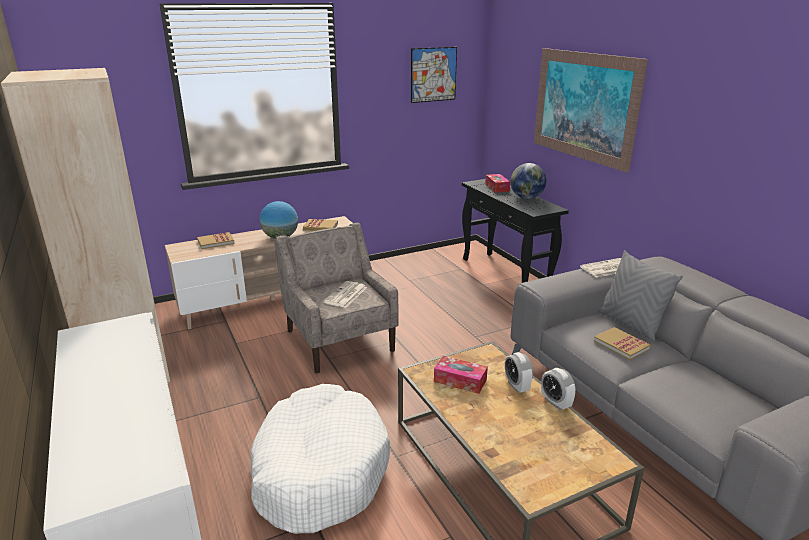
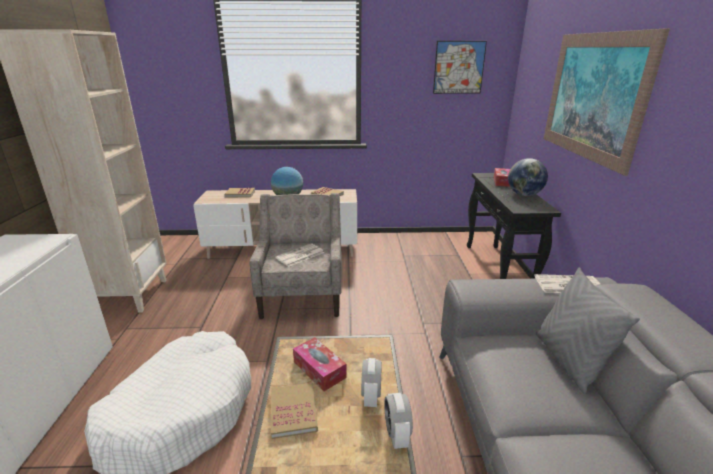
camera: 25 degrees right, 0 degrees up
(621, 345) = (533, 385): book -> book (293, 411)

